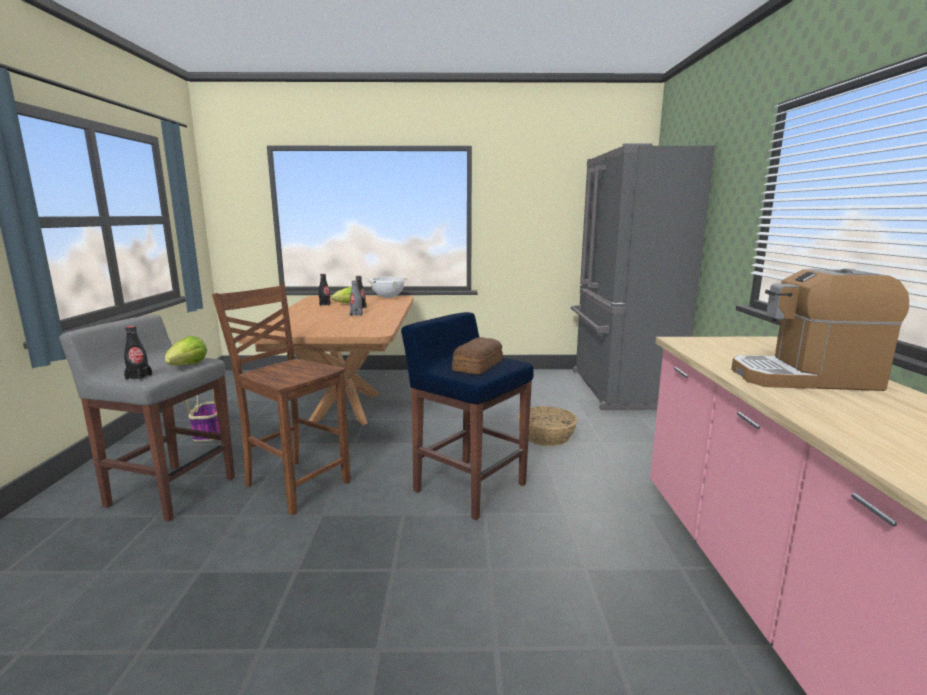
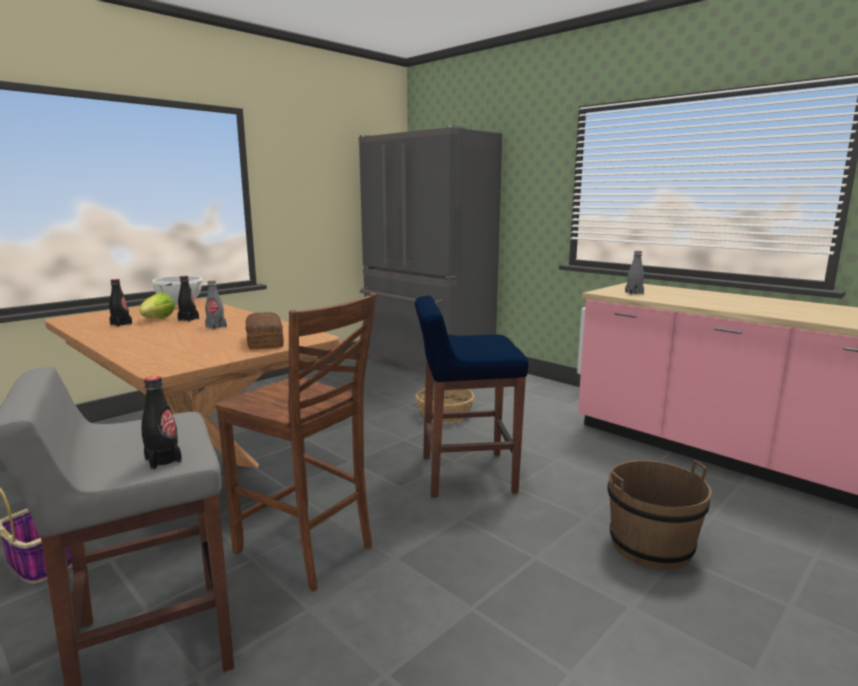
camera: 45 degrees left, 0 degrees up
(187, 366) = (186, 429): lettuce -> none
(295, 484) = (306, 550): brown chair -> brown chair turned 135 degrees counterclockwise
(476, 365) = (481, 344): bread -> bread (264, 342)
(493, 624) = (650, 545): none -> brown bucket
(717, 348) = (634, 293): none -> grey bottle
(804, 378) = (718, 300): coffee machine -> none

